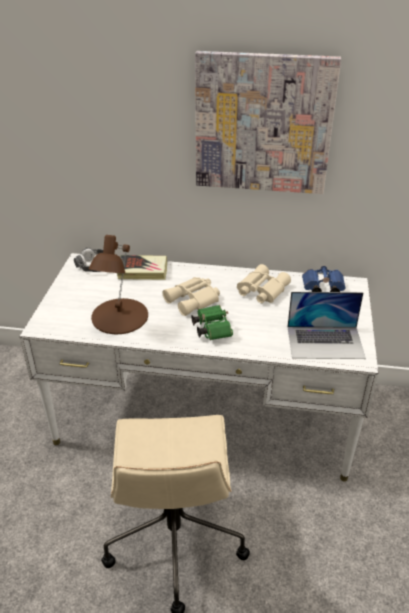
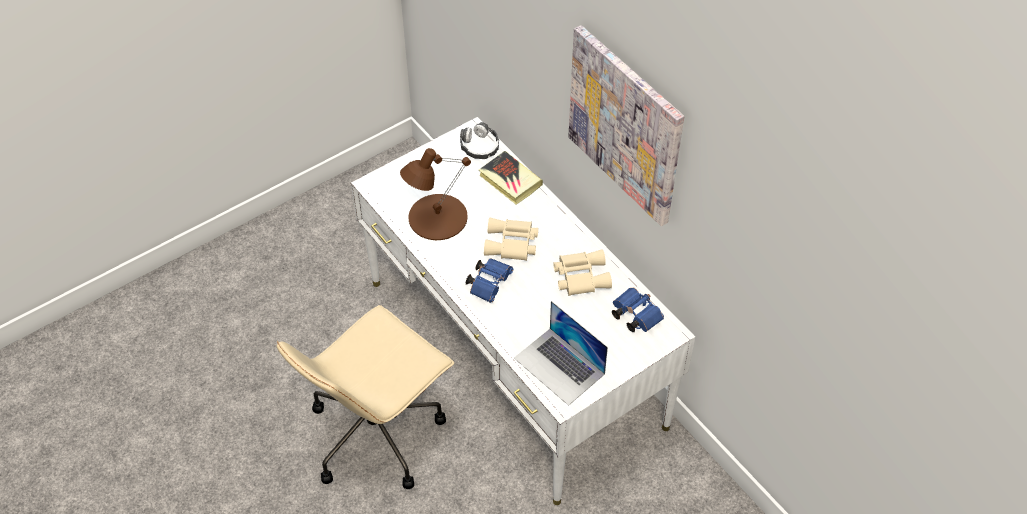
camera: 45 degrees right, 15 degrees up
(211, 329) = (490, 283): green binoculars -> blue binoculars

